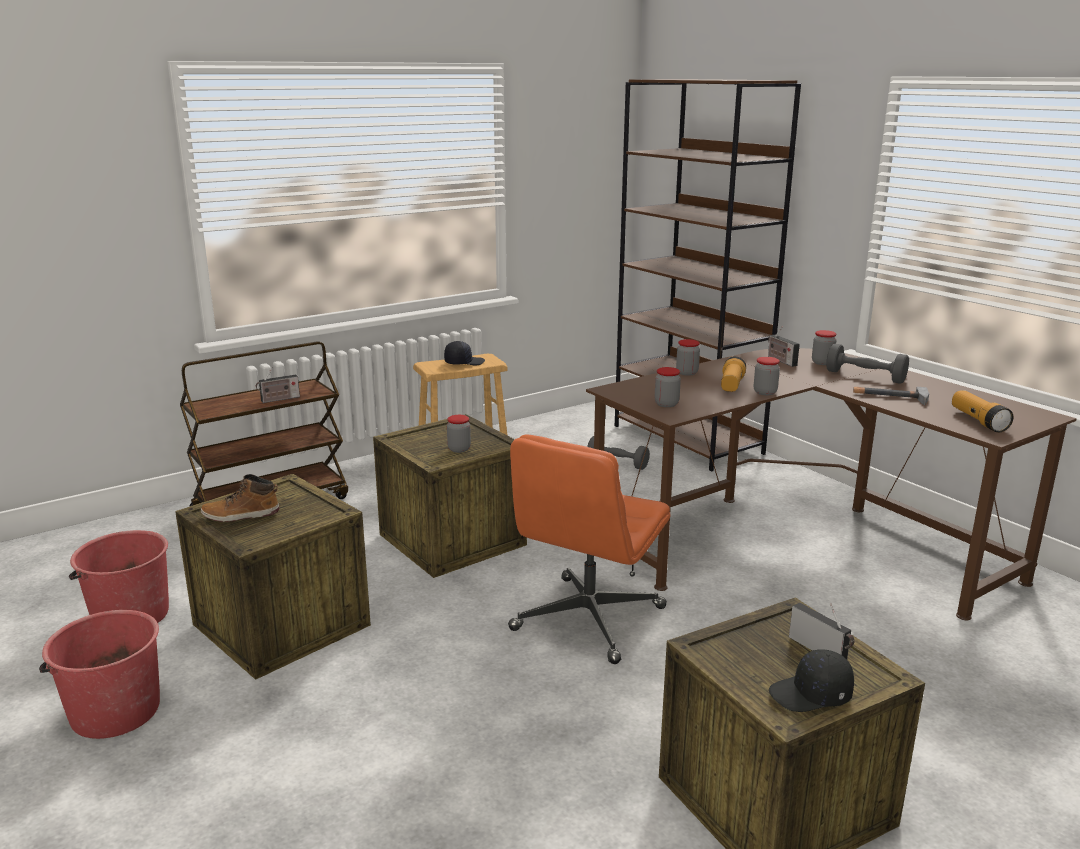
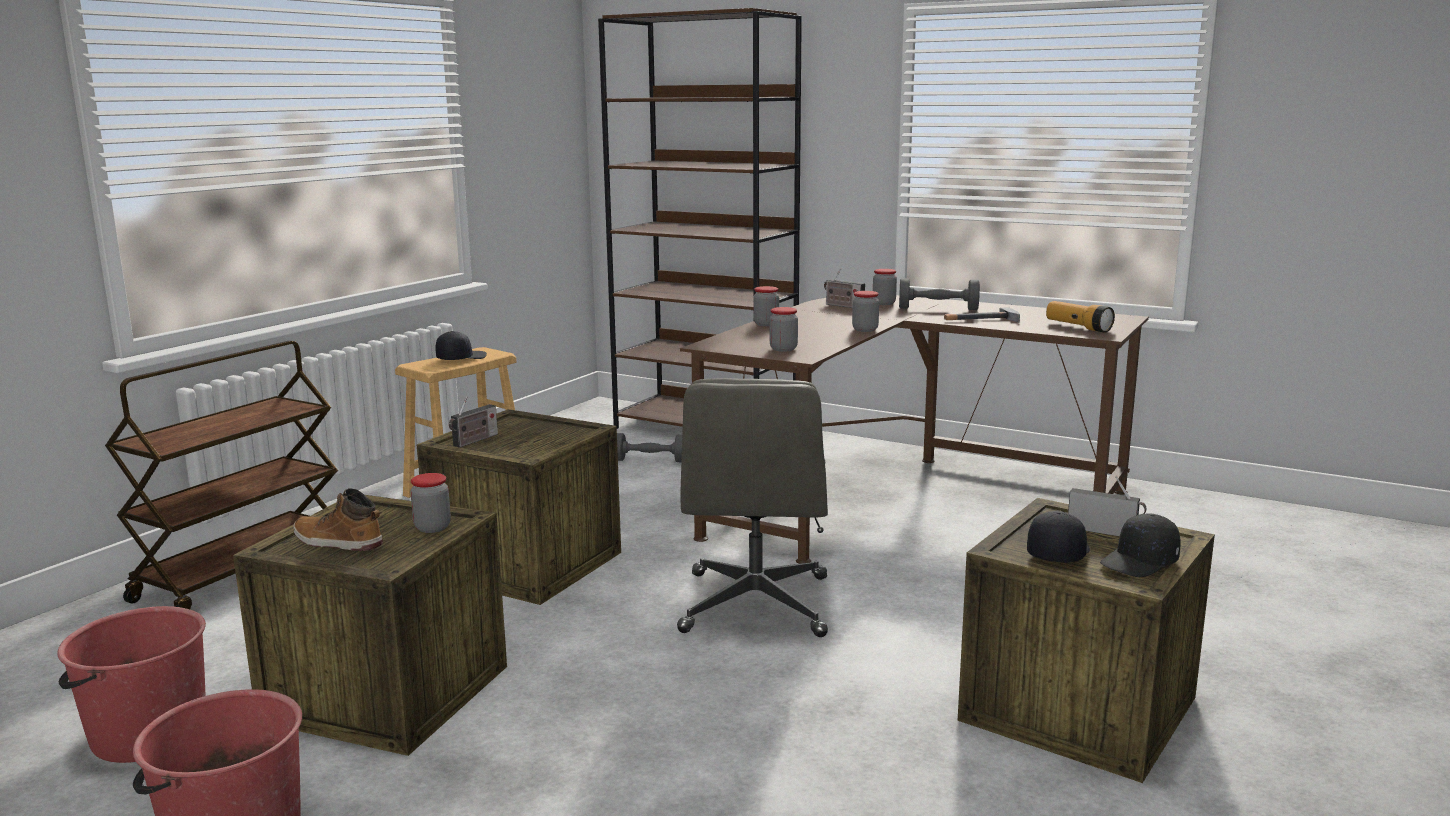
camera: 25 degrees left, 5 degrees down
(241, 515) = (337, 542): boot -> boot turned 60 degrees clockwise
(278, 399) = (252, 421): radio -> radio (474, 441)
(459, 449) = (540, 441): jar -> jar (432, 527)
(588, 620) = (756, 605): orange office chair -> grey office chair
(731, 385) = (825, 328): flashlight -> none
(746, 662) = (1057, 552): none -> black cap

